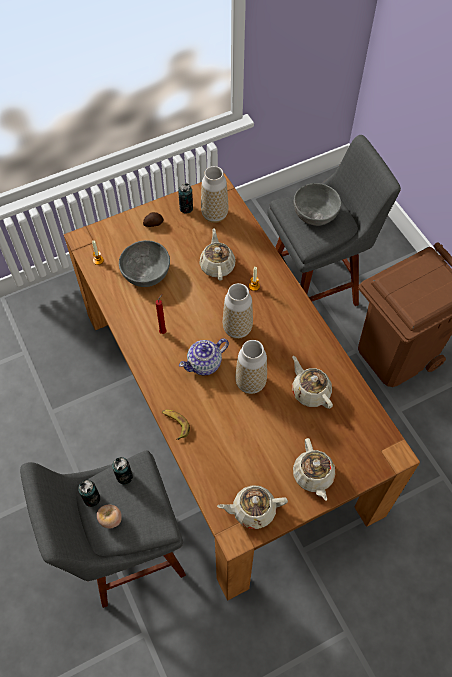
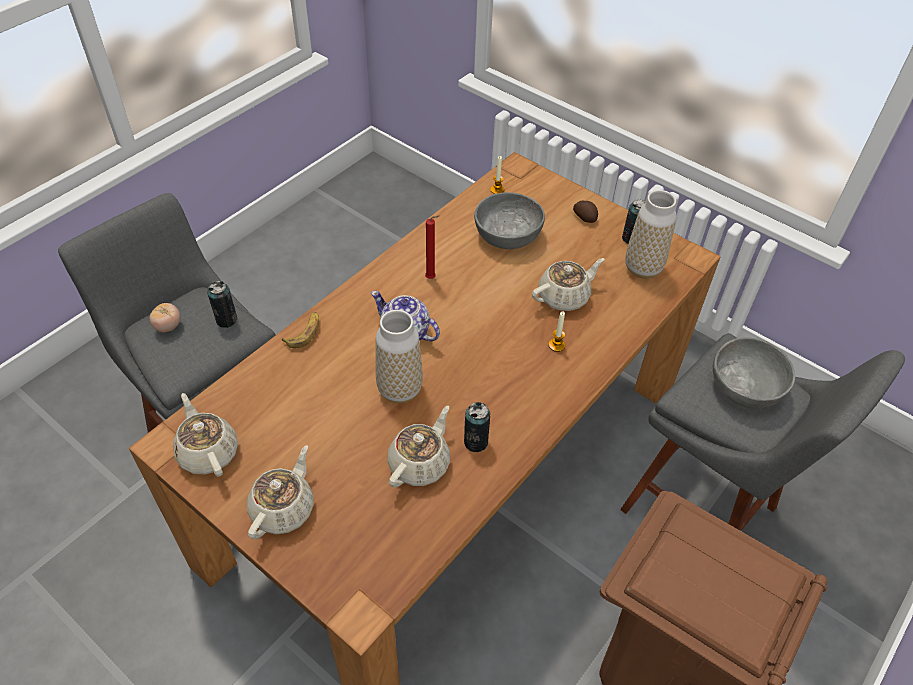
camera: 65 degrees right, 10 degrees down
(92, 499) = (190, 302): can -> can (475, 442)
(237, 329) = (477, 349): vase -> none
(313, 475) = (283, 508): beige teapot -> beige teapot turned 150 degrees clockwise

